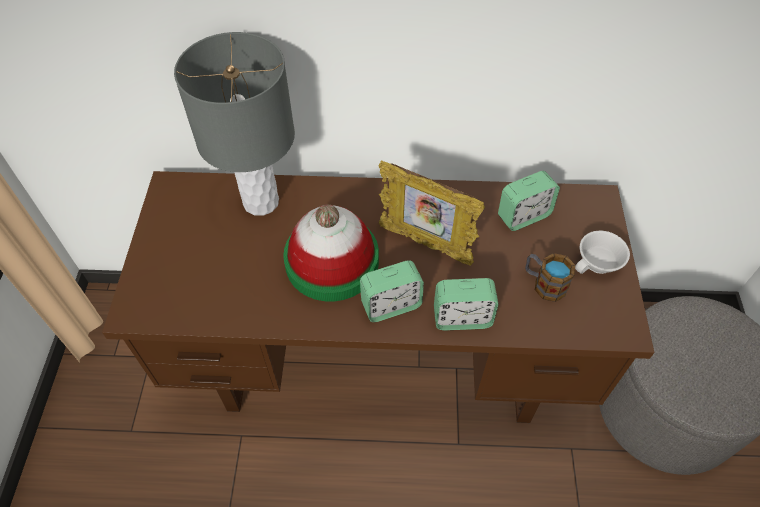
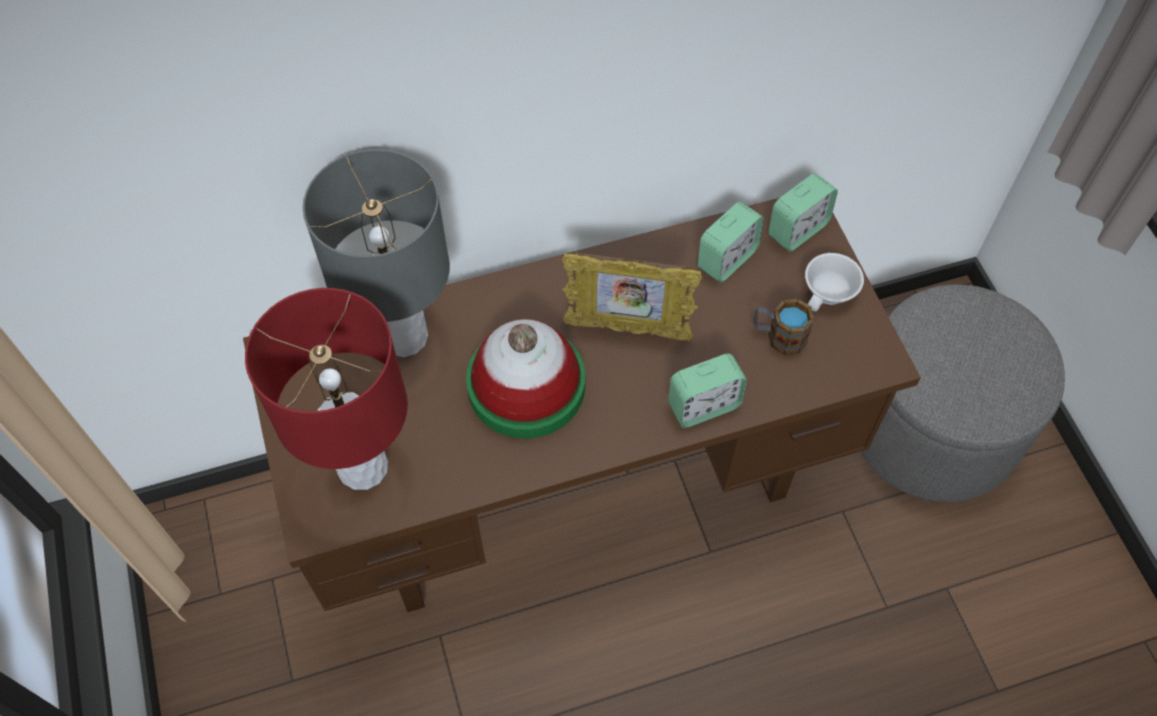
camera: 20 degrees left, 5 degrees up
(186, 282) = (362, 467): none -> red table lamp
(391, 305) = (618, 416): alarm clock -> alarm clock (797, 230)

